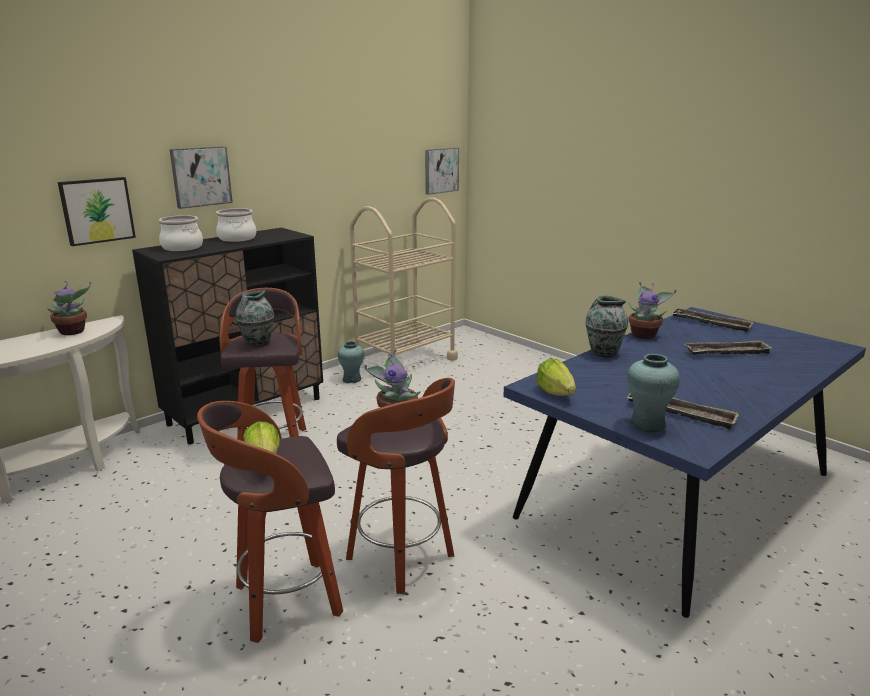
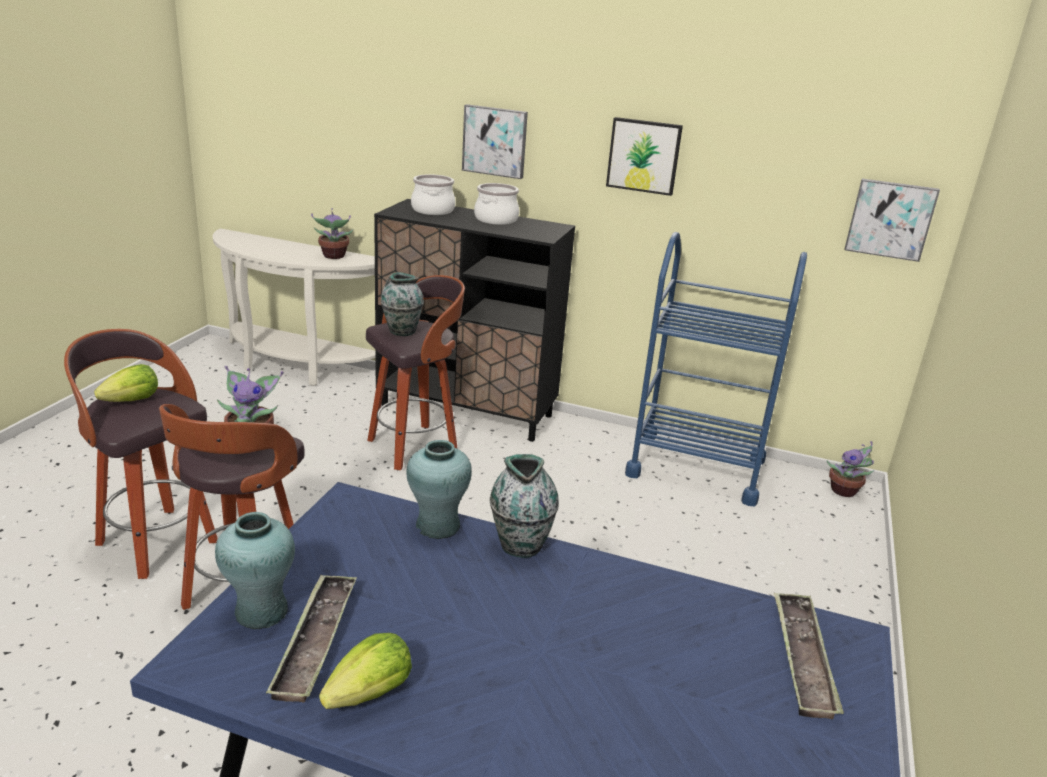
camera: 60 degrees right, 5 degrees up
(97, 210) = (389, 152): picture -> picture (644, 156)
(352, 379) = (601, 446): turquoise vase -> turquoise vase (438, 526)
(405, 361) = (696, 467): beige cart -> blue cart
(555, 393) = (335, 522): lettuce -> lettuce (370, 693)
(644, 335) = (645, 578): potted plant -> potted plant (845, 491)
(727, 352) = (640, 687): tray -> none

